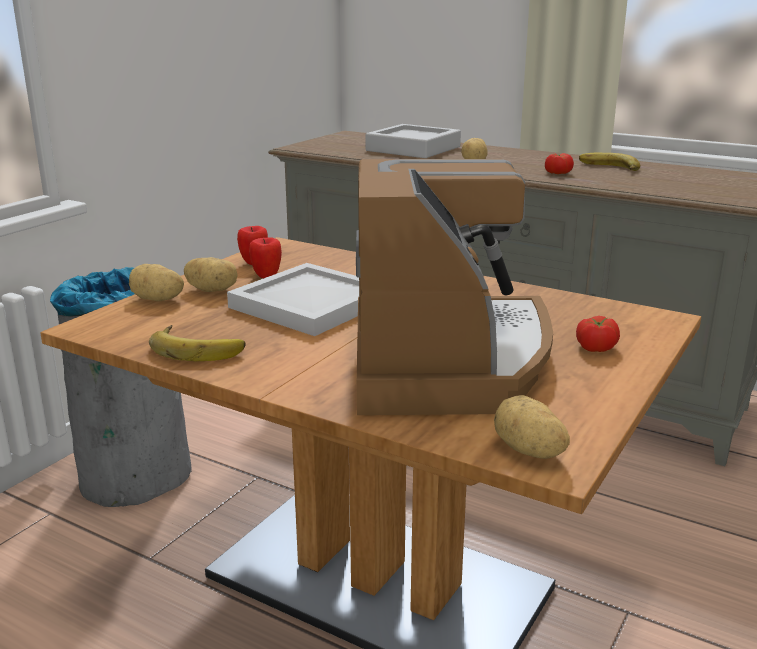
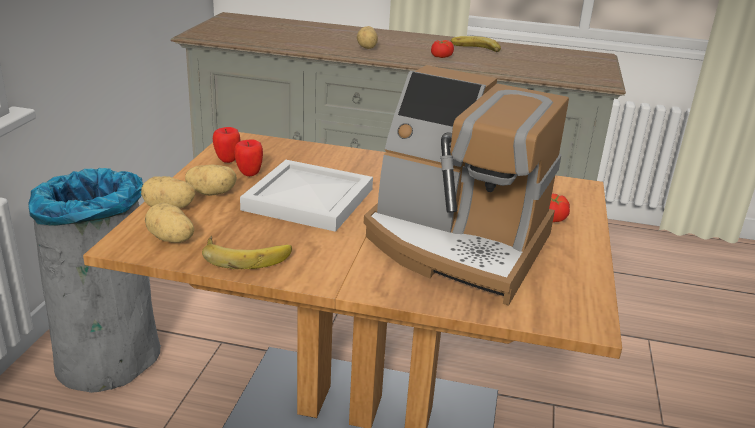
camera: 20 degrees left, 5 degrees up
(413, 149) = (303, 33): grey tray -> none
(448, 362) = (456, 244): coffee machine -> coffee machine turned 135 degrees clockwise
(528, 451) = (563, 315): potato -> potato (170, 239)

